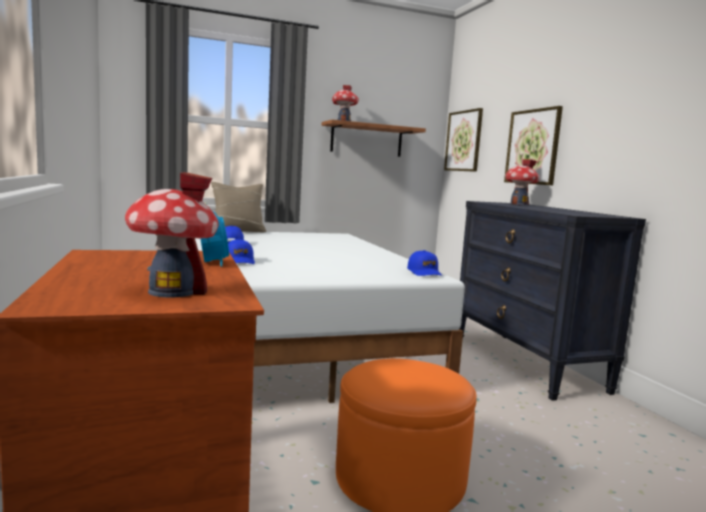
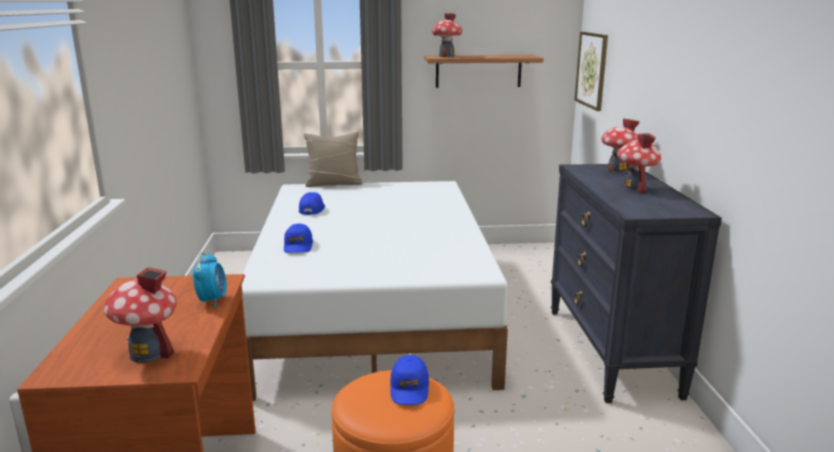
camera: 15 degrees right, 10 degrees up
(424, 272) = (476, 264): blue cap -> blue cap (409, 388)
(533, 147) = (644, 98): picture -> none
(550, 209) = (634, 189): none -> toy house

